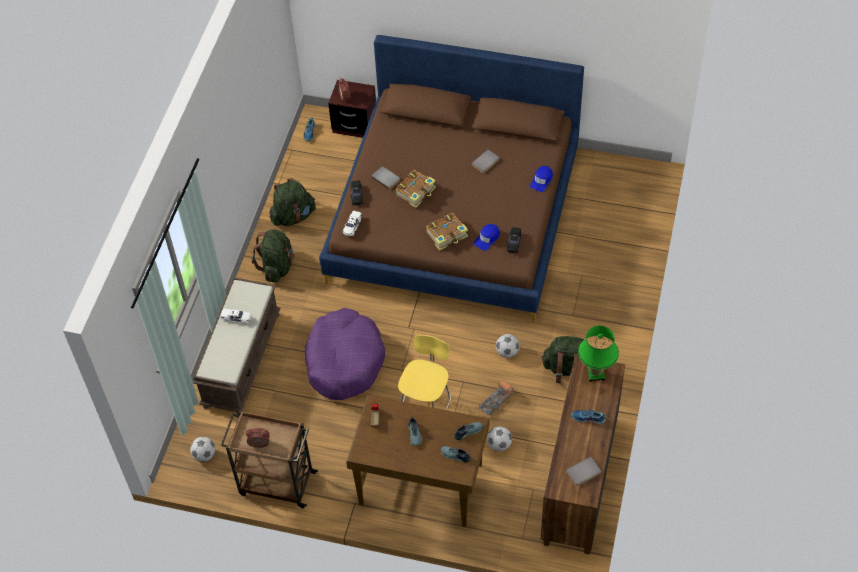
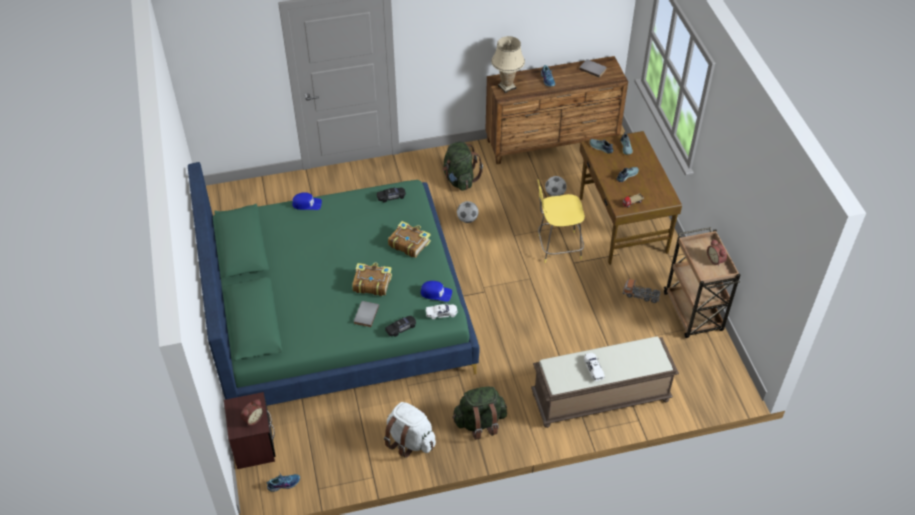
camera: 120 degrees left, 5 degrees down
(204, 455) = (709, 375): football -> none
(293, 216) = (410, 440): green backpack -> white backpack
(344, 361) = (548, 321): purple dog bed -> none
(455, 215) = (337, 309): brown bed -> green bed
(486, 162) = (305, 248): grey book -> none
(487, 238) = (397, 215): blue cap -> blue cap (436, 293)
(496, 401) = (518, 209): toy truck -> toy truck (641, 295)
(595, 374) = (507, 87): green table lamp -> beige table lamp

